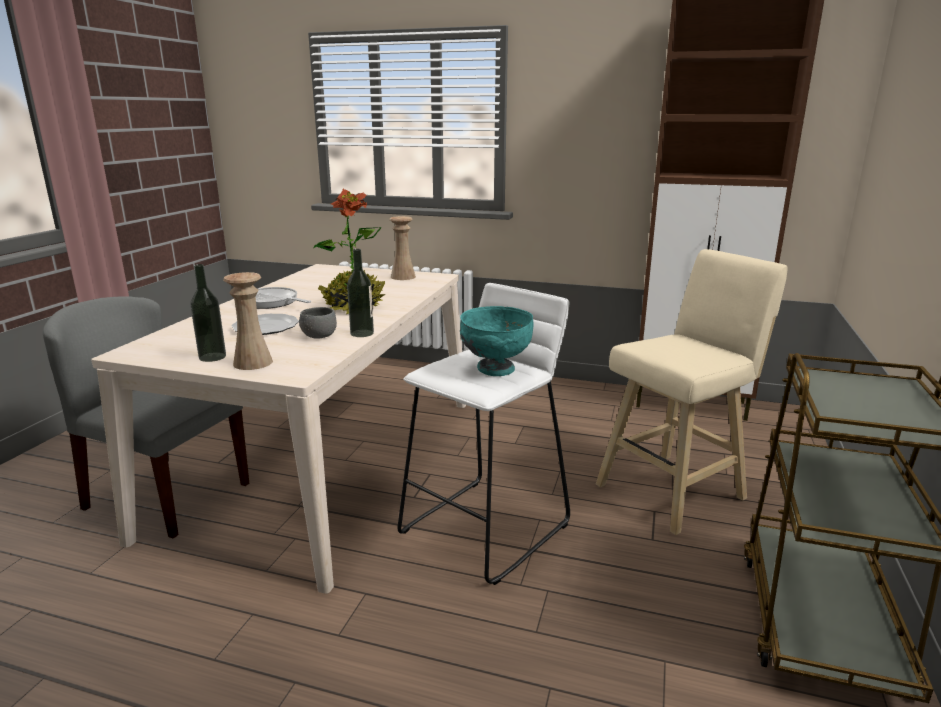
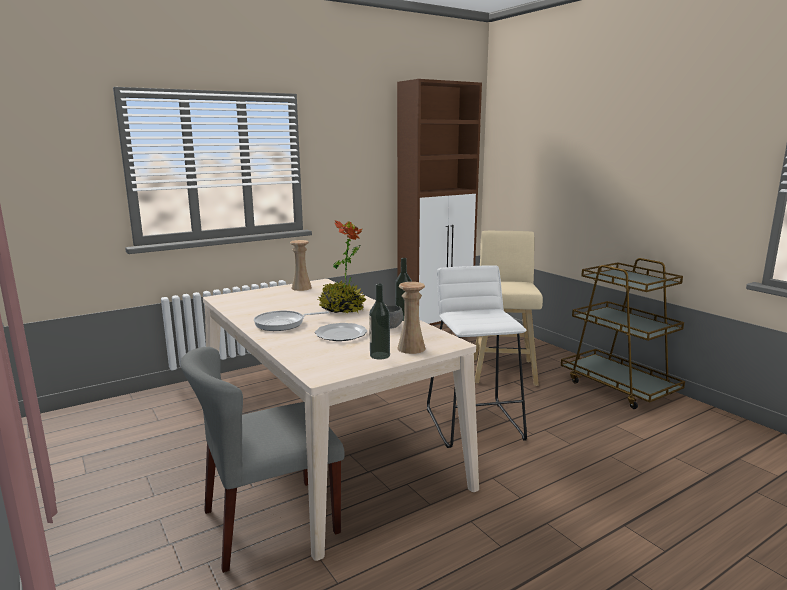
camera: 50 degrees left, 5 degrees down
(495, 369) = (488, 314): turquoise bowl -> none

